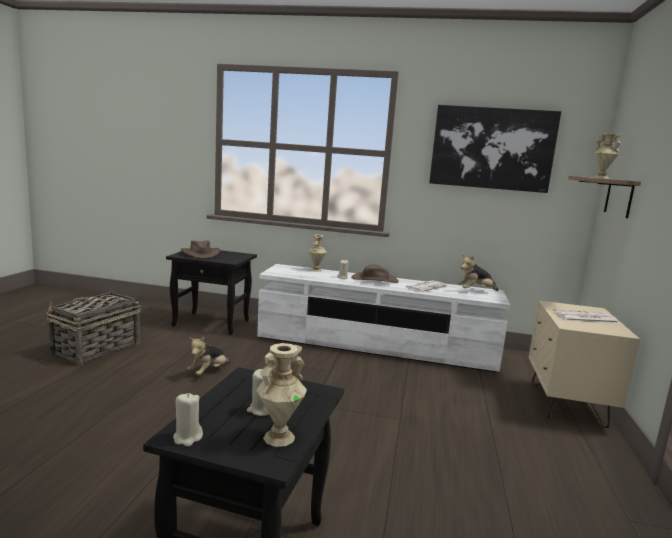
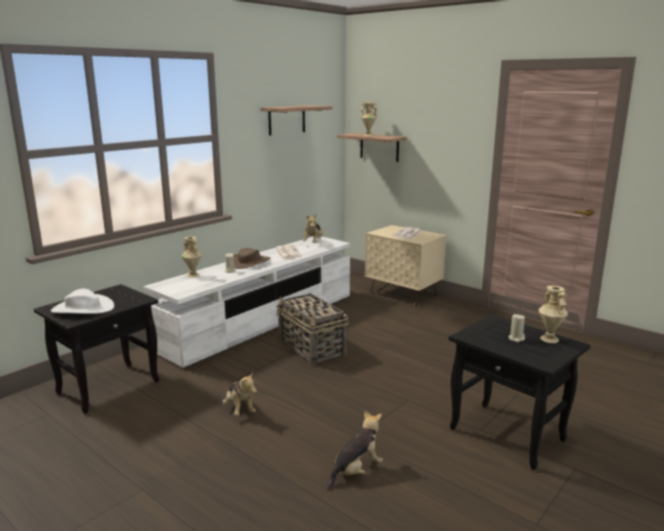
camera: 60 degrees left, 5 degrees up
(96, 349) = (97, 477): basket -> basket (312, 348)
(125, 448) = (356, 471): none -> plush toy
(187, 437) = (547, 361): beige candle -> none
(200, 254) = (83, 309): brown hat -> white hat
(492, 148) = (286, 120): picture -> shelf

